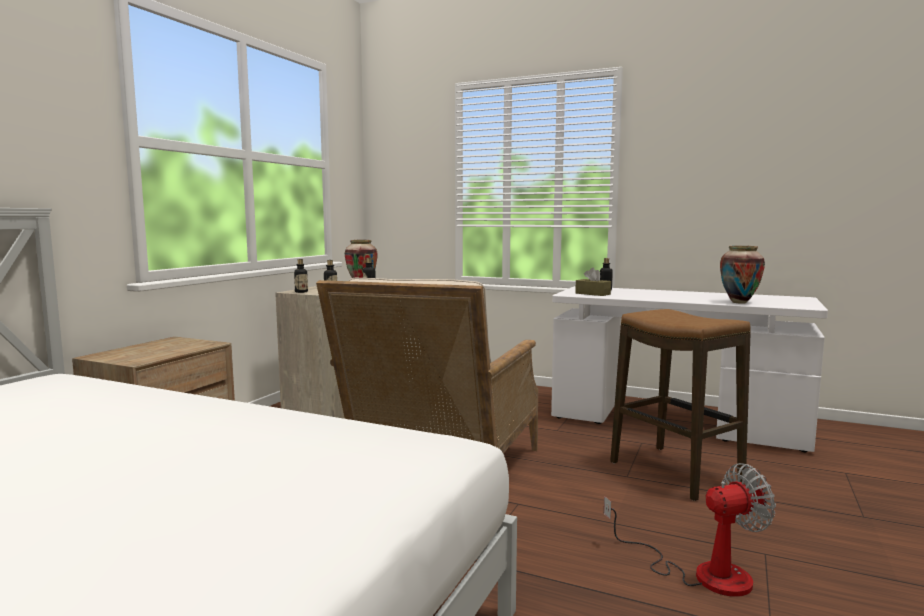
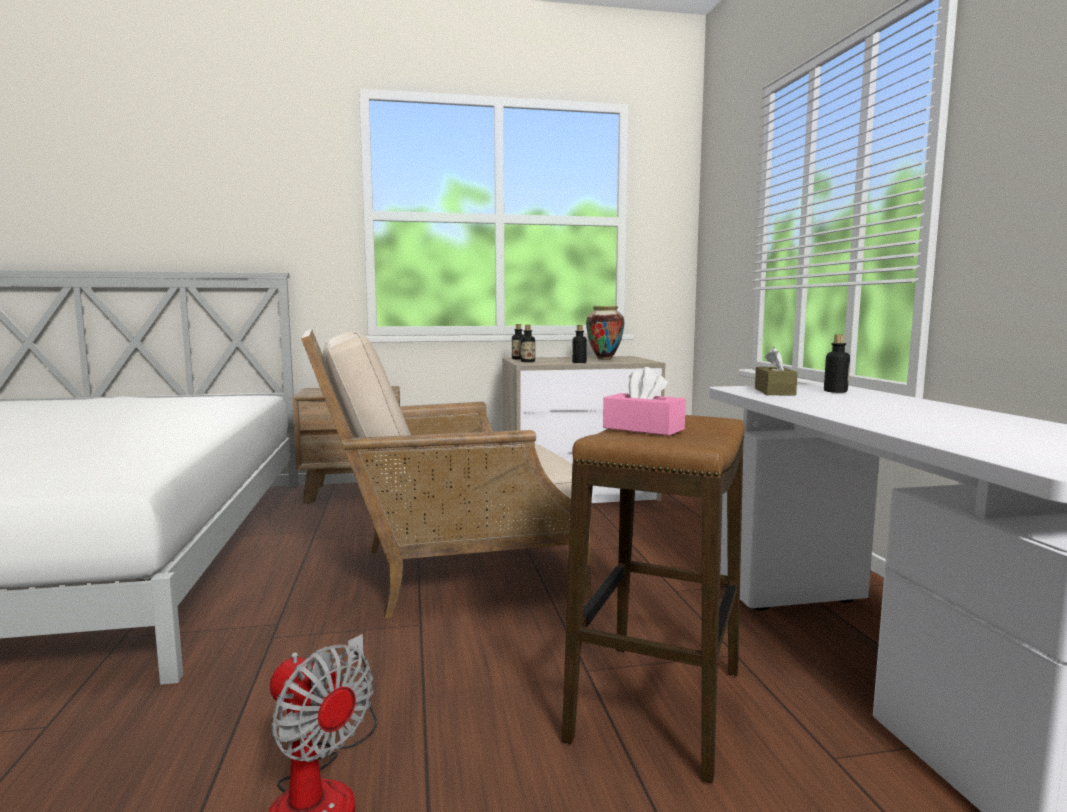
camera: 55 degrees right, 0 degrees up
(676, 319) = (643, 428): none -> pink tissue box
(739, 302) = (940, 434): vase -> none

